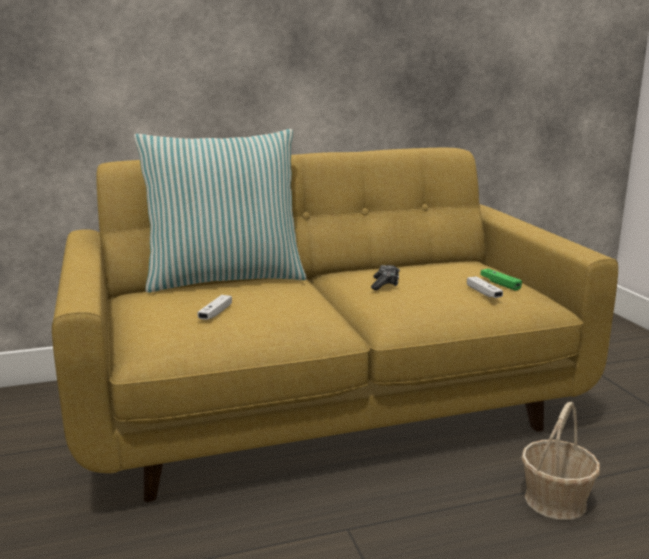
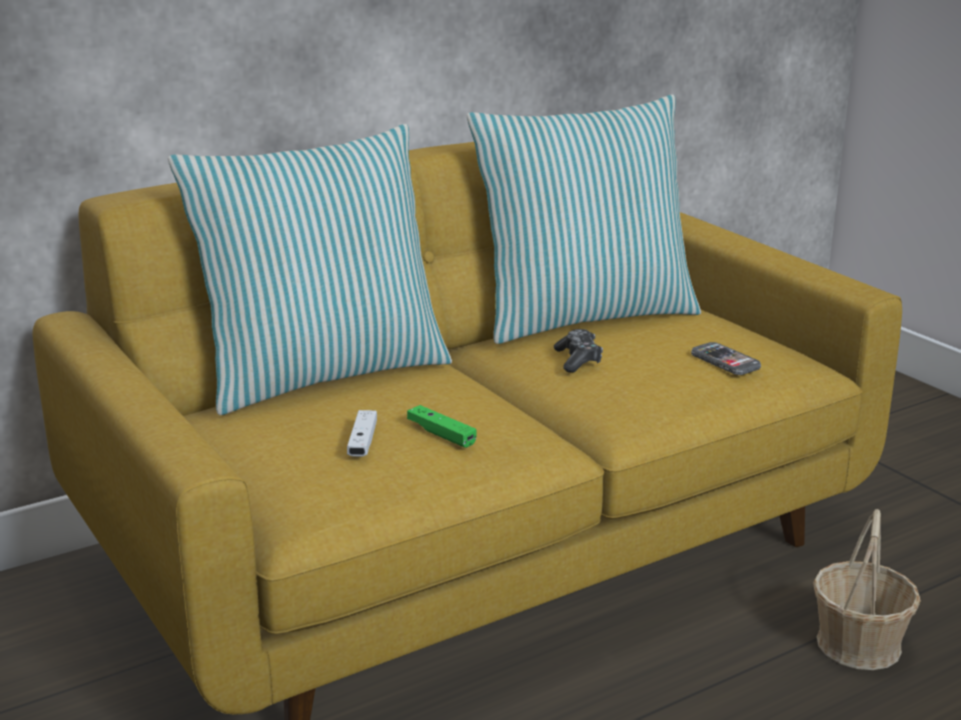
camera: 15 degrees left, 5 degrees up
(407, 263) = (583, 316): none -> pillow
(483, 293) = (725, 361): white game controller -> phone
(500, 284) = (738, 342): green game controller -> green game controller (441, 434)

